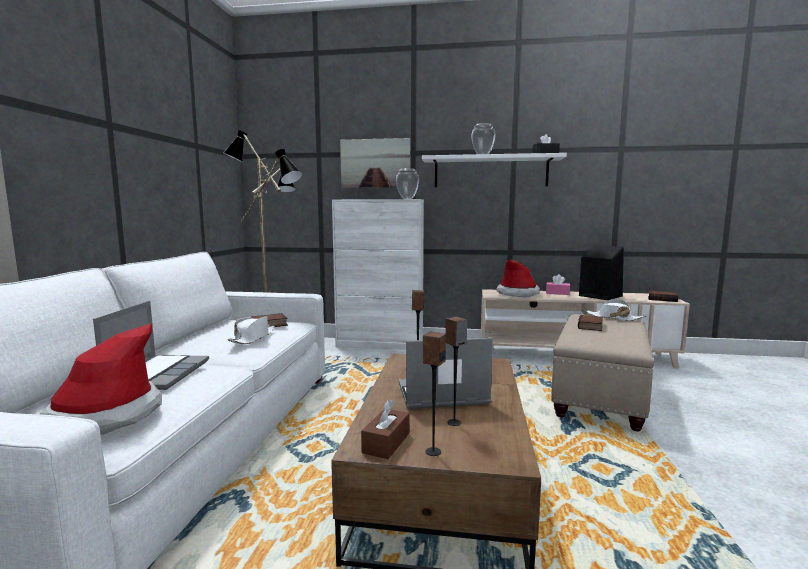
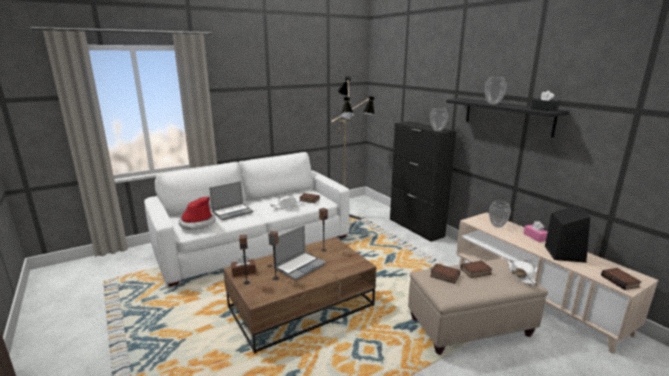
camera: 50 degrees right, 10 degrees up
(375, 163) = (432, 97): picture -> none
(380, 345) = (416, 228): white cabinet -> black cabinet
(441, 395) = (300, 266): laptop -> laptop turned 90 degrees clockwise
(490, 172) = (507, 116): white shelf -> black shelf
(517, 294) = (497, 226): hat -> vase
(586, 337) = (444, 276): none -> book

